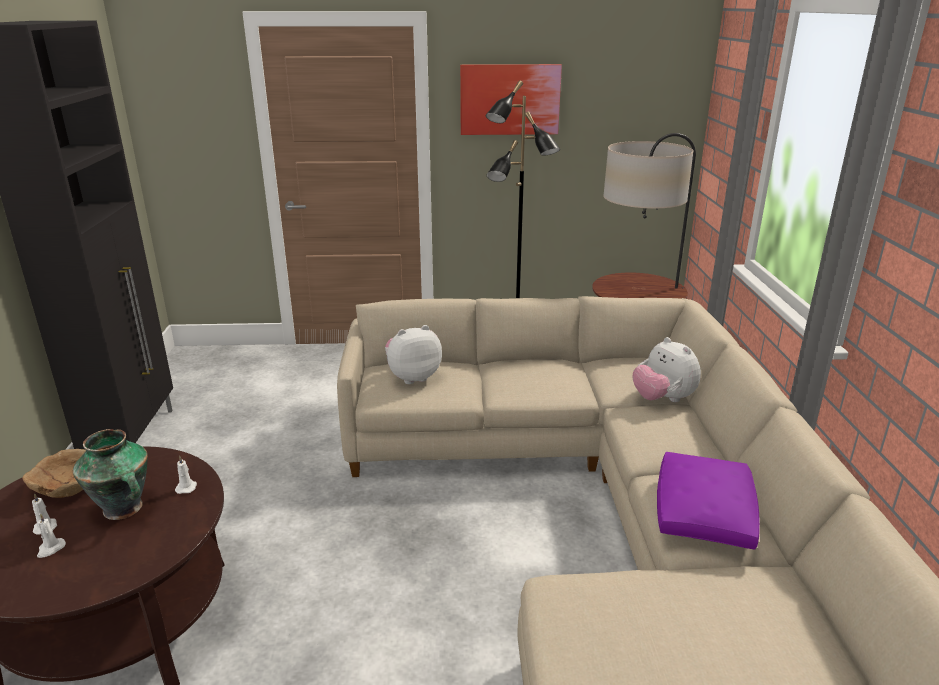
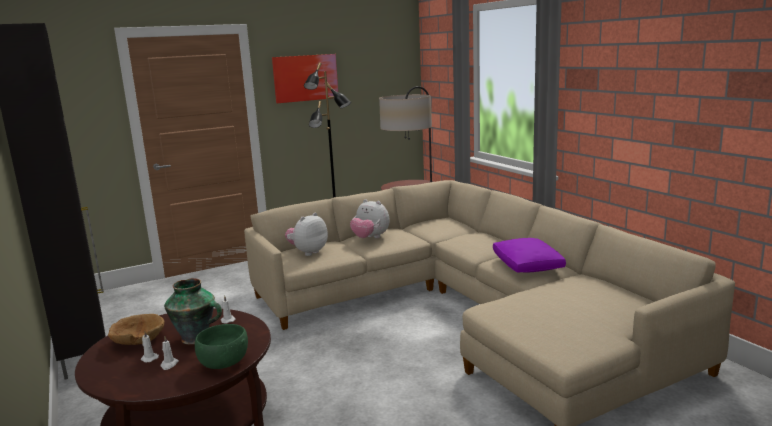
camera: 25 degrees left, 10 degrees down
(102, 575) = (223, 363): none -> green bowl
(663, 399) = (464, 232): plush toy -> plush toy (370, 238)

